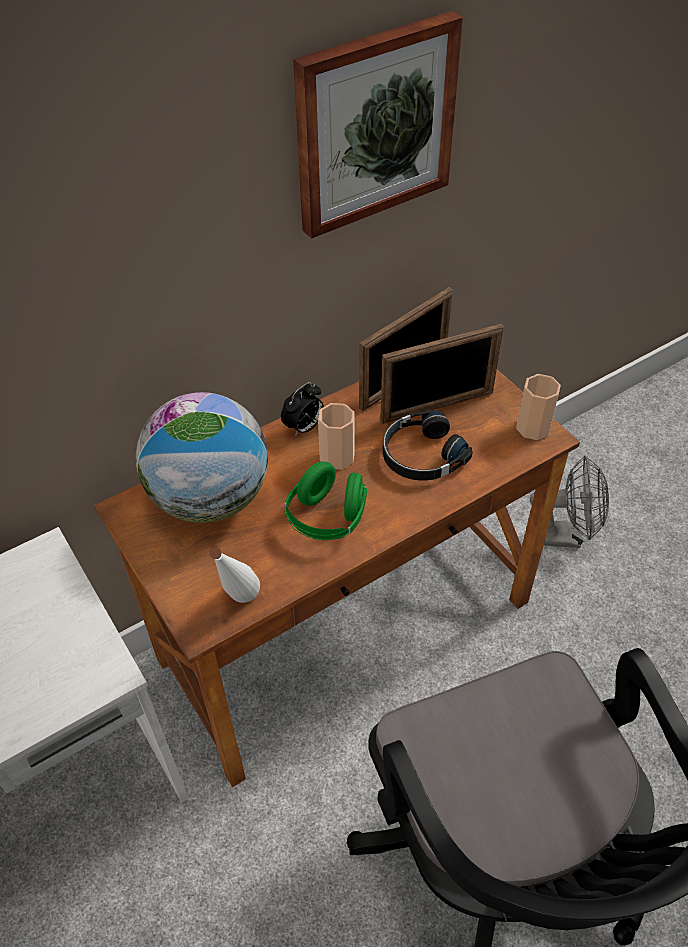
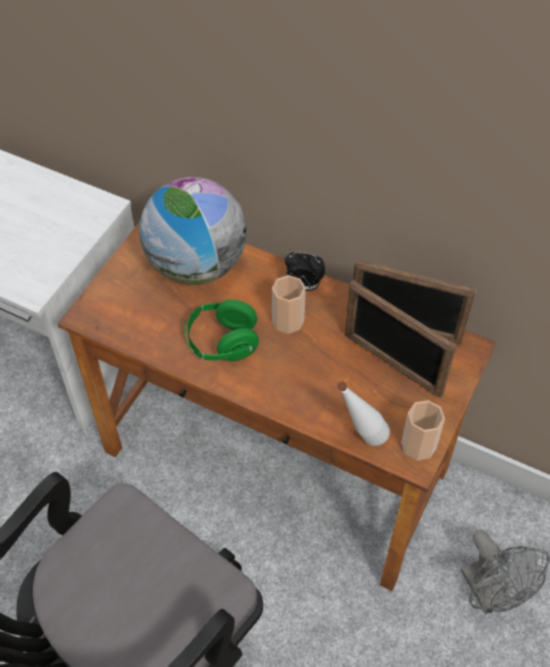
camera: 60 degrees right, 5 degrees up
(239, 606) = (113, 329): white bottle -> white bottle (359, 440)
(374, 125) = (442, 105): picture -> none
(421, 455) = (327, 376): black headphones -> none

